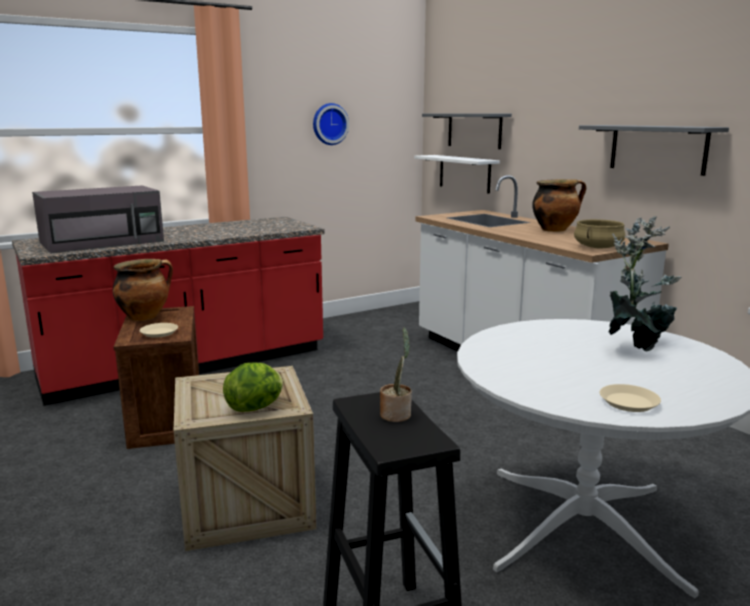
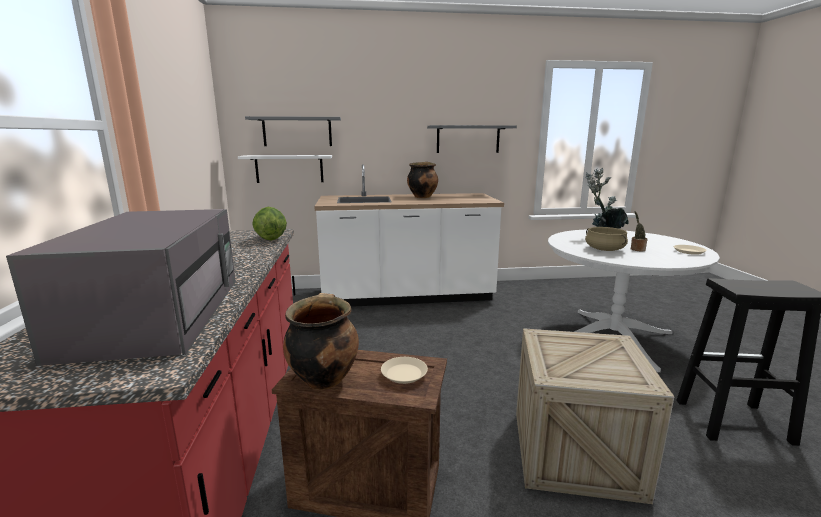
camera: 65 degrees left, 0 degrees up
(256, 407) = (619, 354): lettuce -> lettuce (271, 239)
(329, 124) = (179, 124): wall clock -> none
(396, 414) = (753, 284): potted plant -> potted plant (636, 249)
(597, 247) = (483, 199): beige cooking pot -> beige cooking pot (604, 249)

